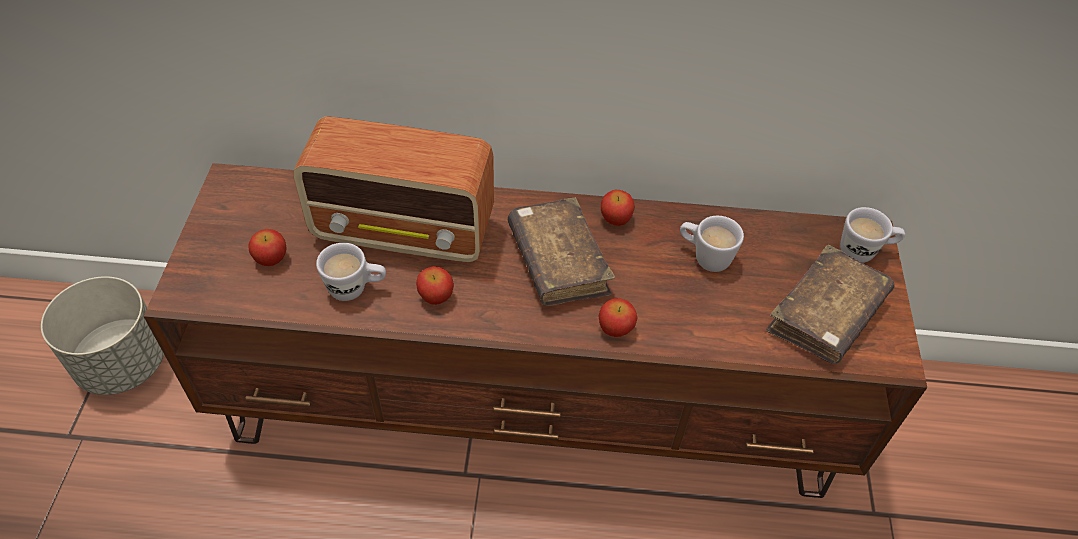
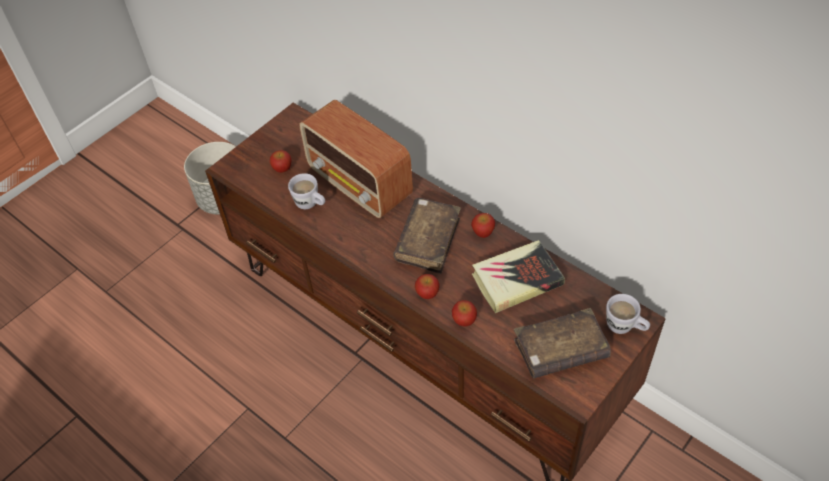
camera: 40 degrees right, 0 degrees up
(435, 296) = (347, 228): apple -> apple (464, 320)
(704, 257) = (516, 280): white mug -> book

